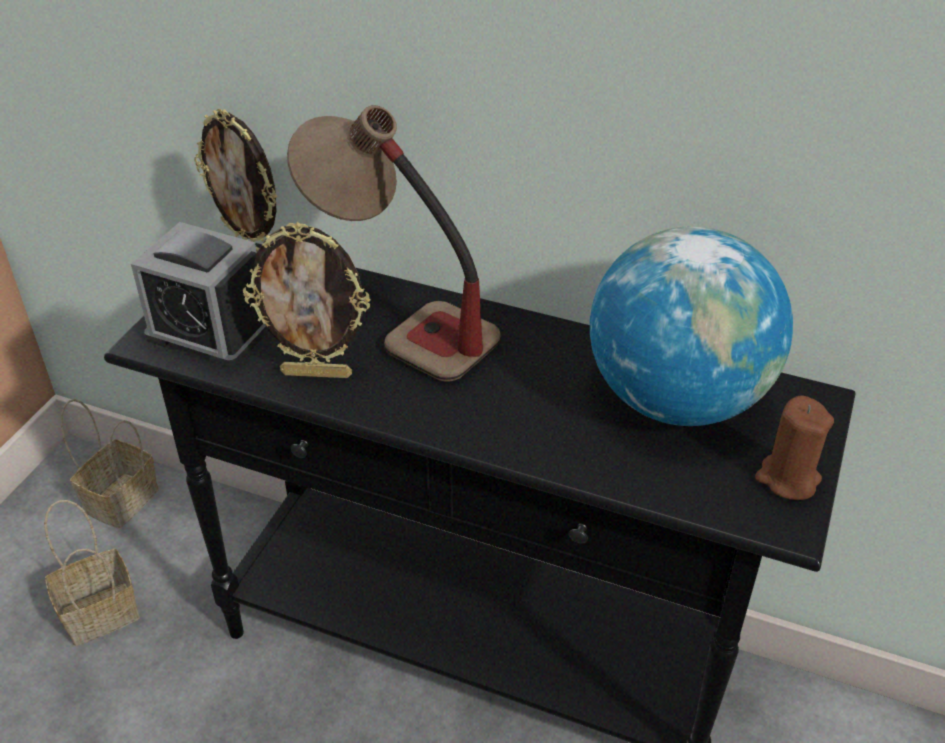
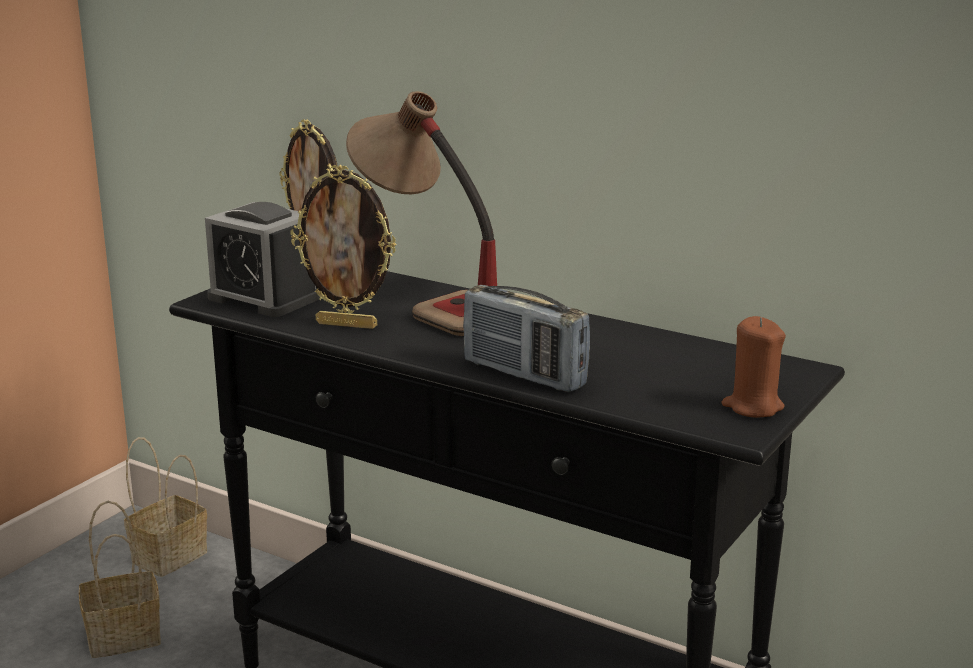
camera: 10 degrees right, 20 degrees down
(535, 448) = (524, 374): none -> radio
(677, 398) = (668, 359): globe -> none

